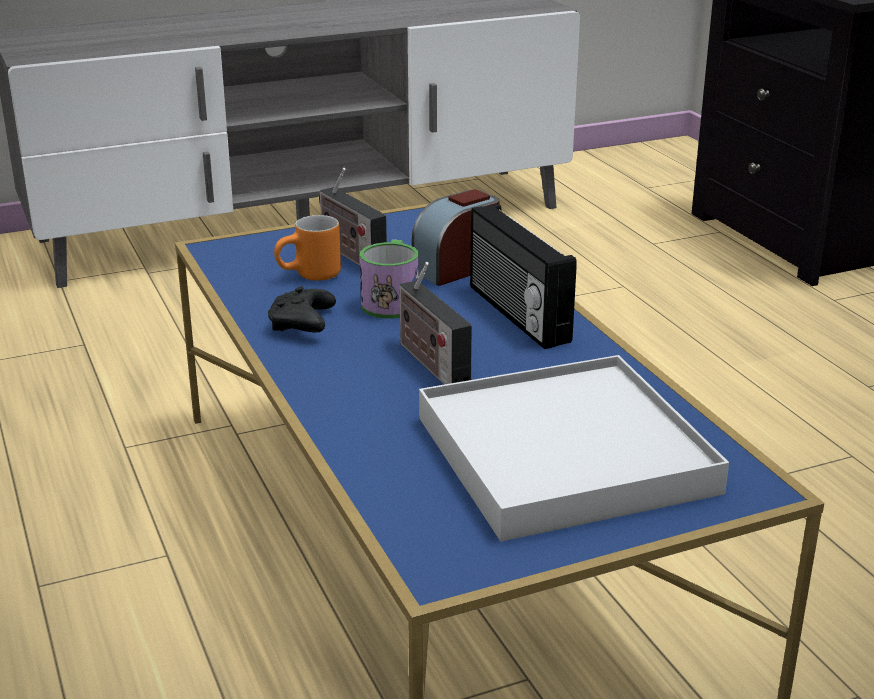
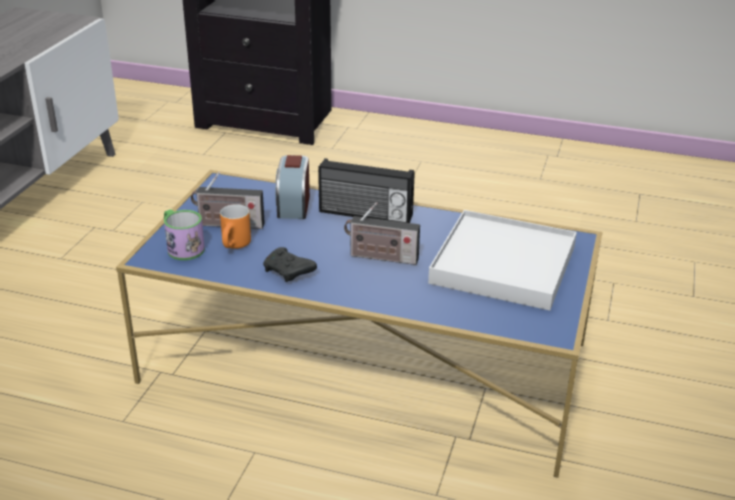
camera: 50 degrees left, 5 degrees up
(392, 301) = (301, 237): mug -> mug (182, 247)

